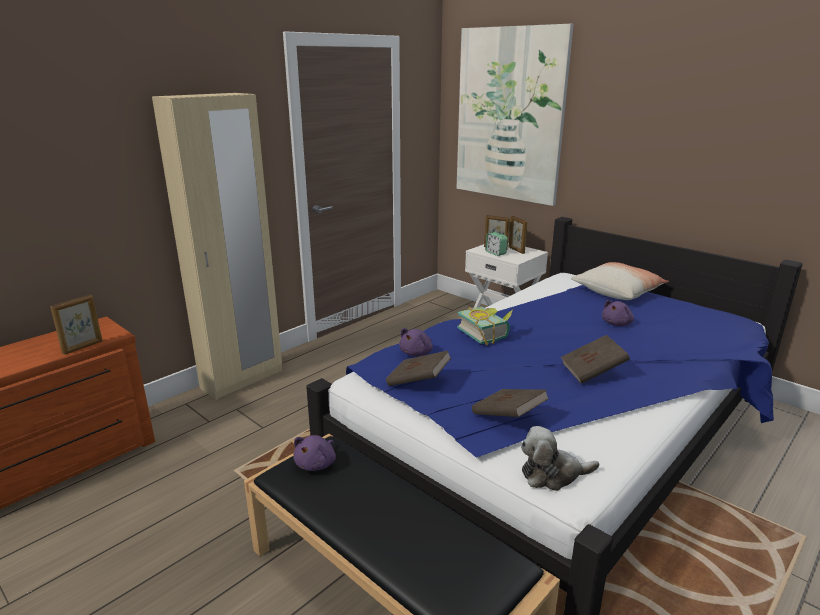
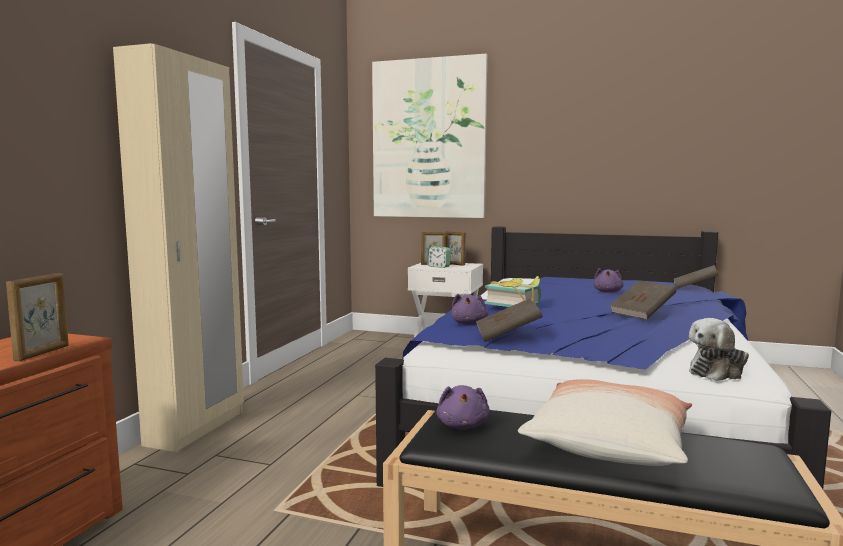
camera: 25 degrees left, 15 degrees down
(508, 416) = (627, 342): brown book -> brown book (694, 287)
(617, 292) = (574, 279): pillow -> pillow (608, 443)

